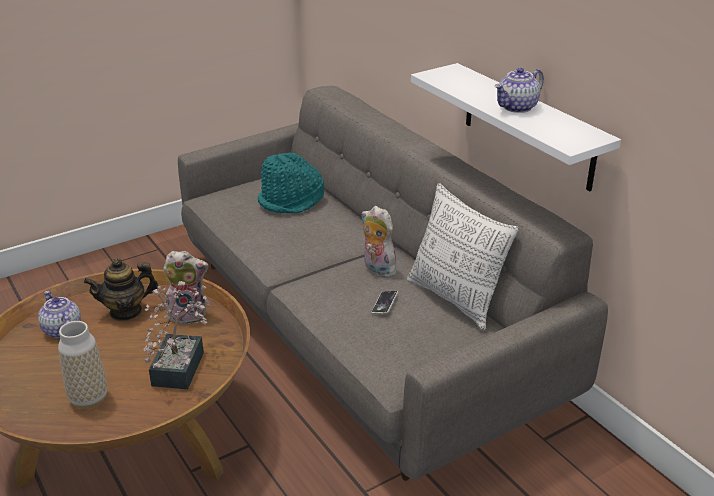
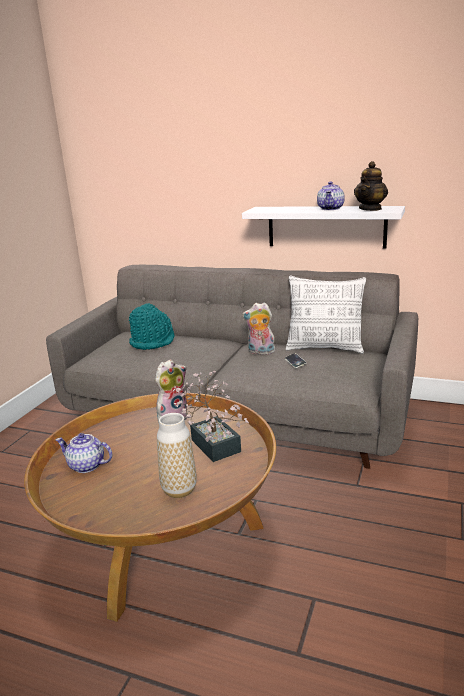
camera: 35 degrees left, 10 degrees down
(126, 311) = (122, 435): teapot -> teapot (370, 209)

